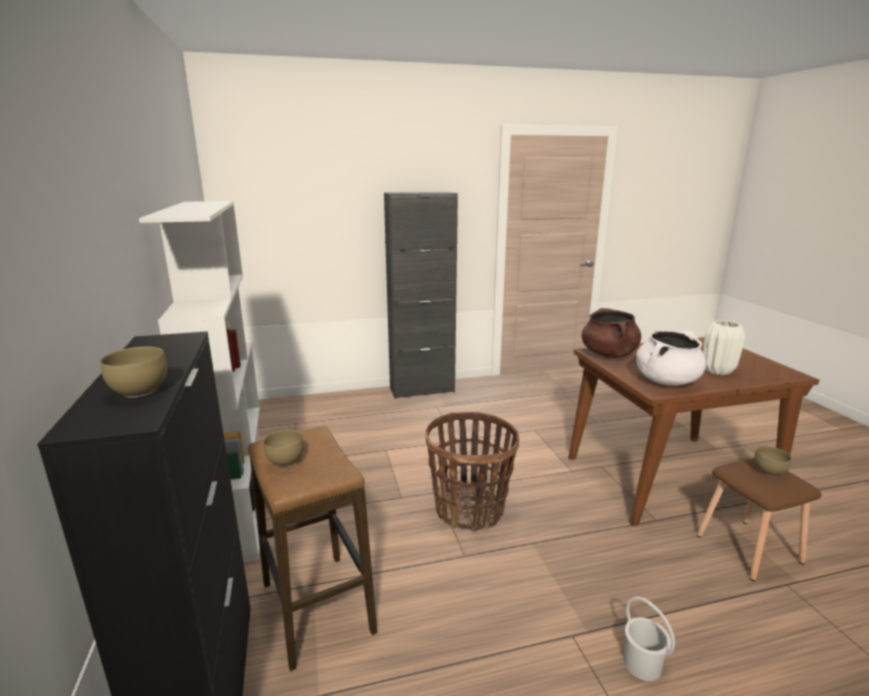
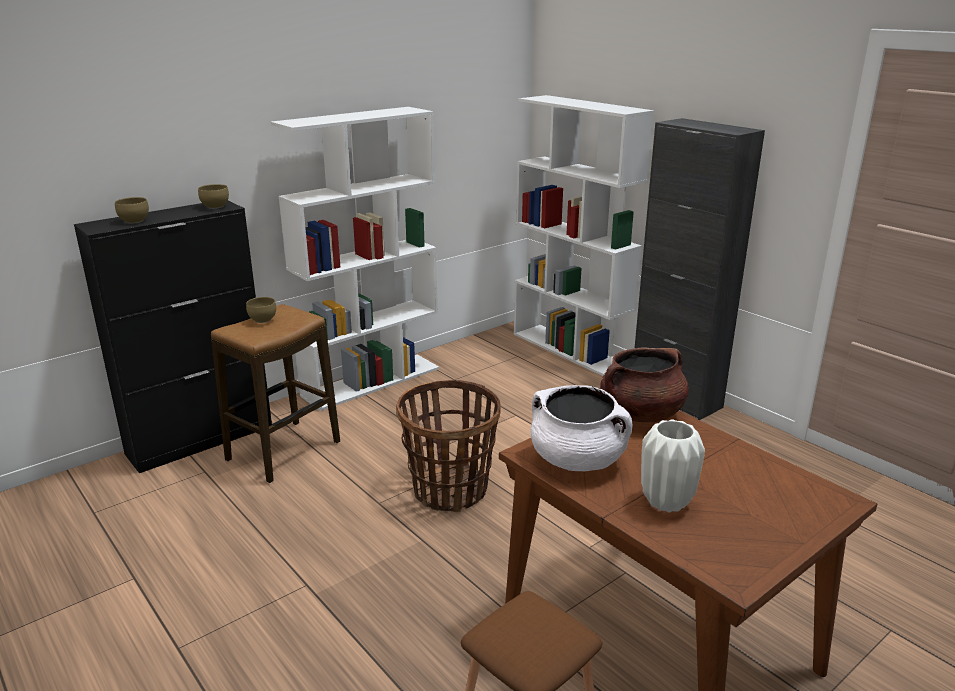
camera: 65 degrees right, 5 degrees up
(315, 401) = (570, 349): none -> white bookcase
(642, 664) = (288, 633): white bucket -> none
(767, 471) = (540, 632): brown bowl -> brown bowl (216, 206)

